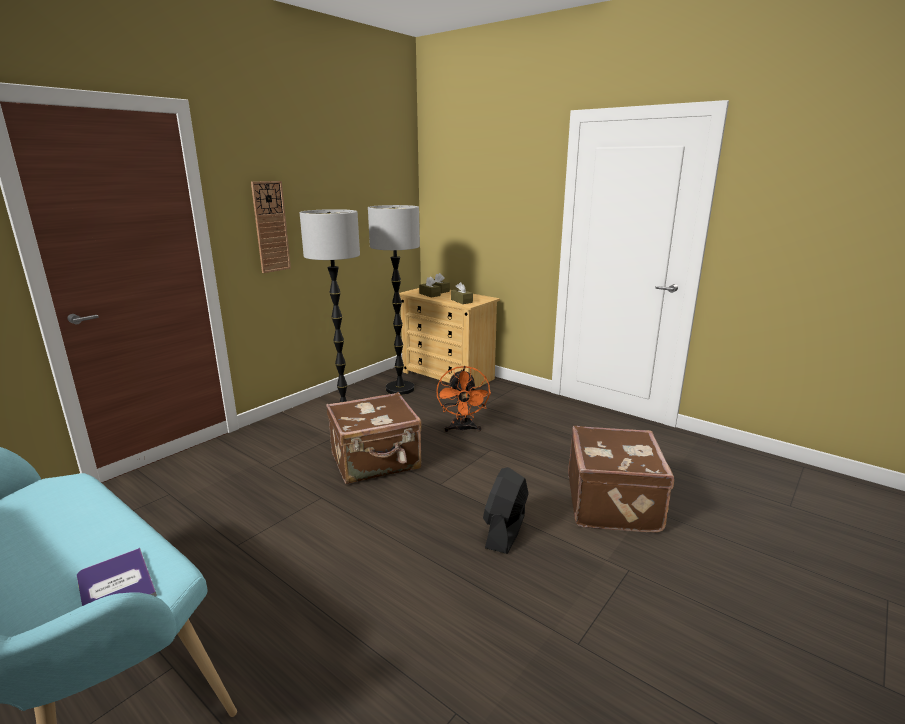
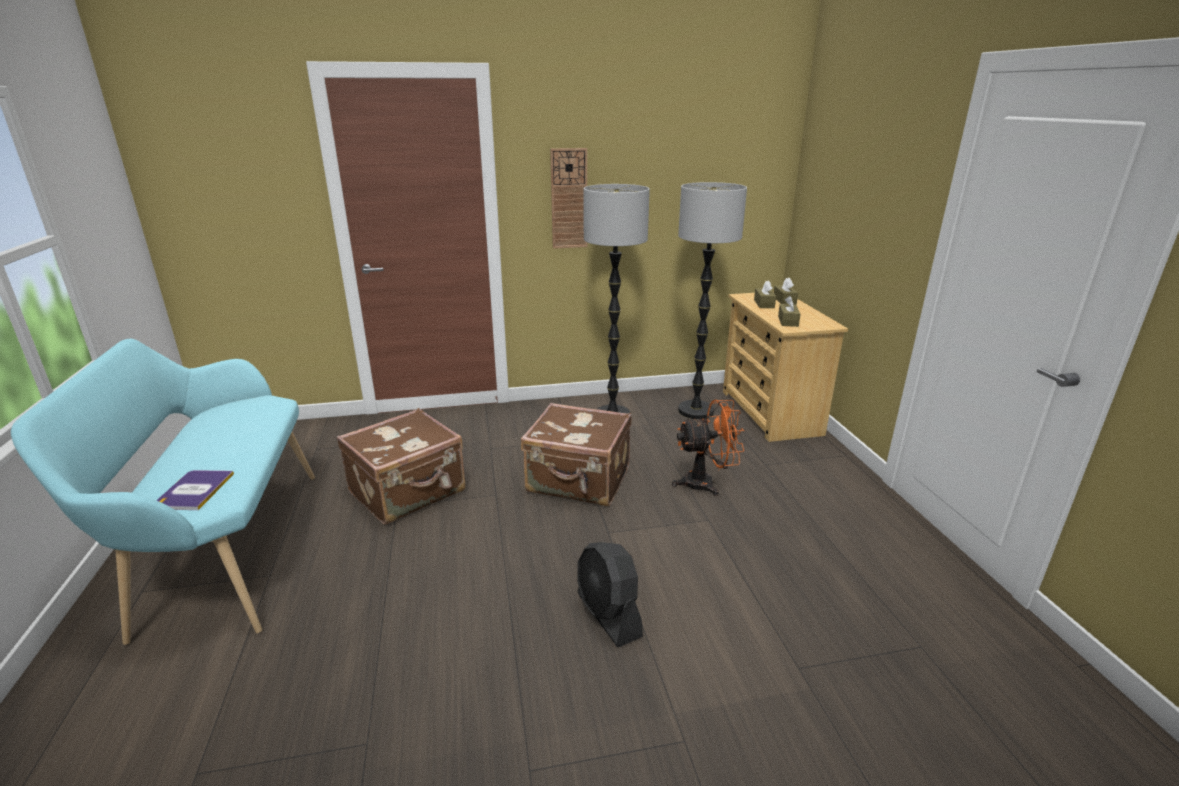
camera: 40 degrees right, 5 degrees up
(462, 429) = (706, 483): orange fan -> orange fan turned 135 degrees counterclockwise
(505, 531) = (608, 615): black fan -> black fan turned 90 degrees counterclockwise
(614, 503) = (775, 658): brown suitcase -> brown suitcase (409, 492)

